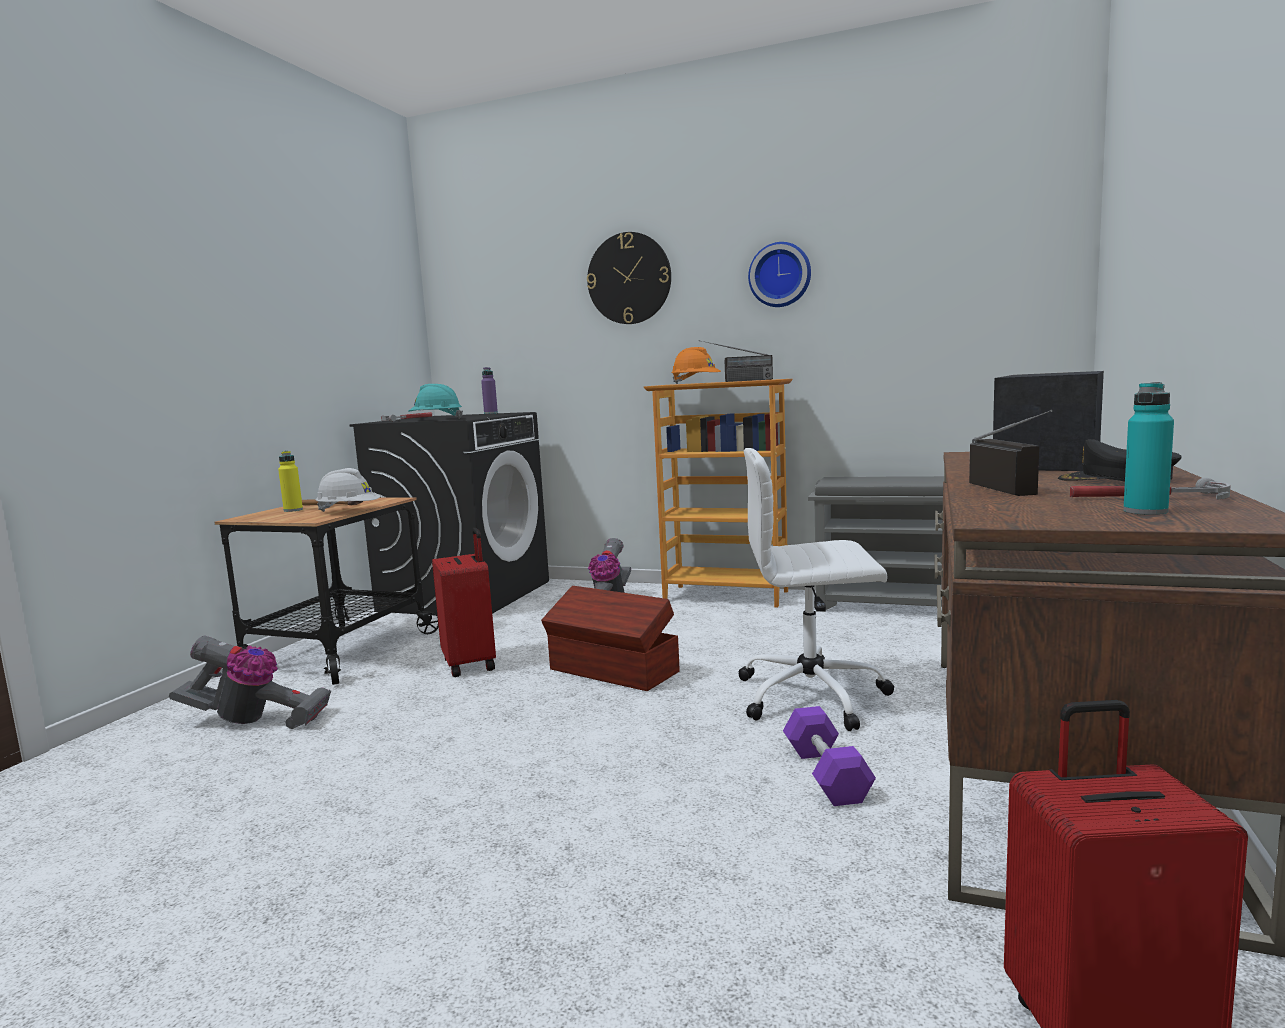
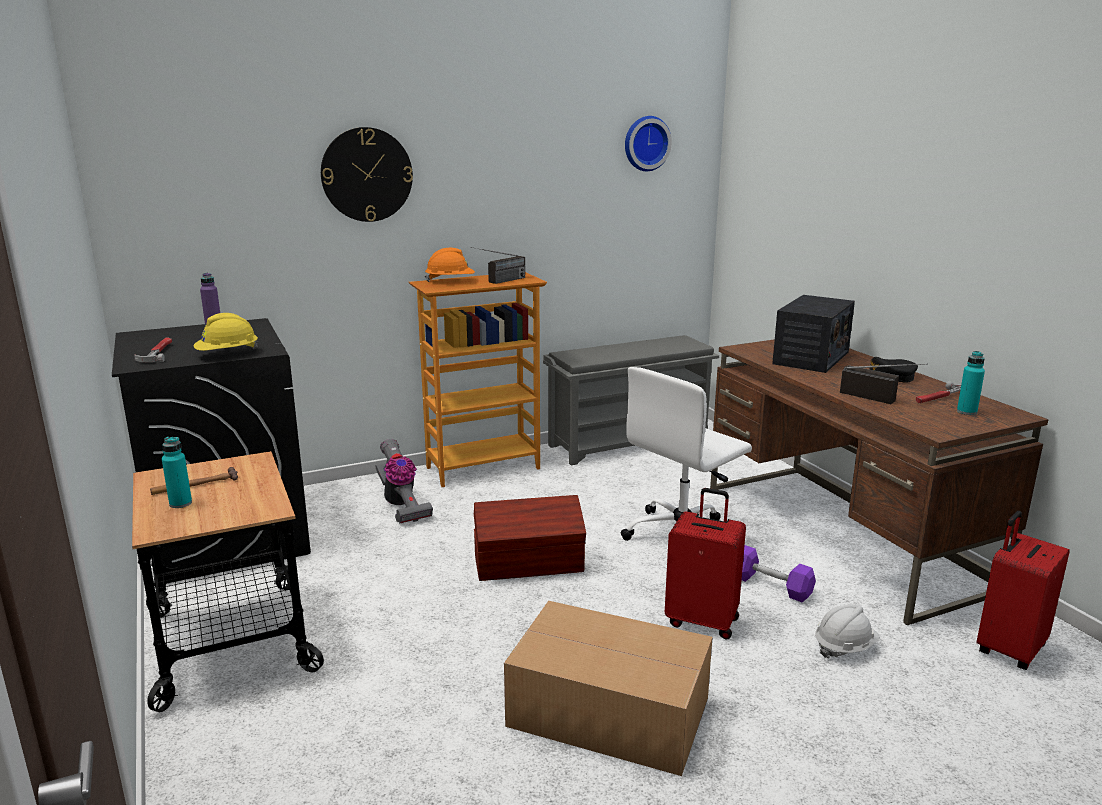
camera: 45 degrees left, 10 degrees up
(255, 721) = (320, 735): vacuum cleaner -> none
(293, 510) = (180, 503): yellow bottle -> turquoise bottle
(349, 511) = (268, 489): white hard hat -> white hard hat (844, 647)
(428, 800) = (606, 710): none -> cardboard box
(436, 419) = (227, 354): turquoise hard hat -> yellow hard hat
(471, 664) = (401, 601): red suitcase -> red suitcase (703, 620)
(780, 275) = (511, 180): wall clock -> wall clock (645, 143)
(1048, 462) = (811, 358): radio -> radio turned 135 degrees counterclockwise

